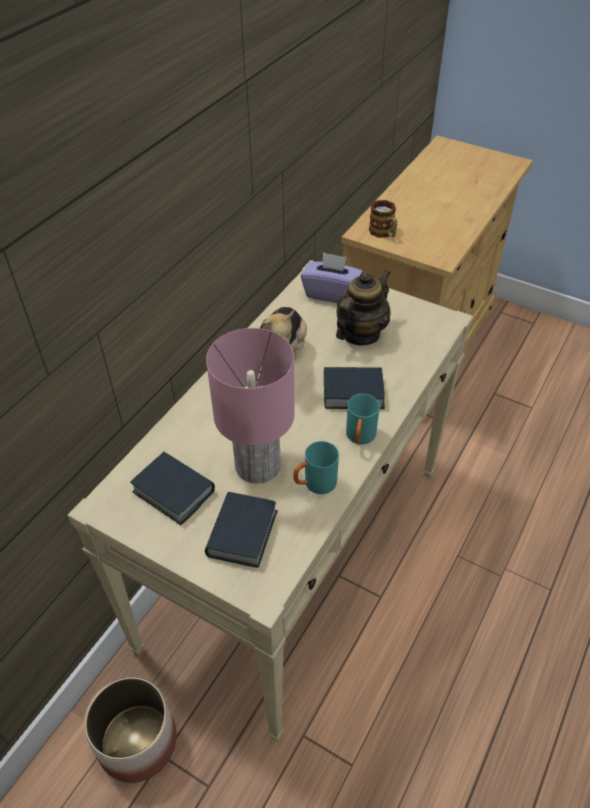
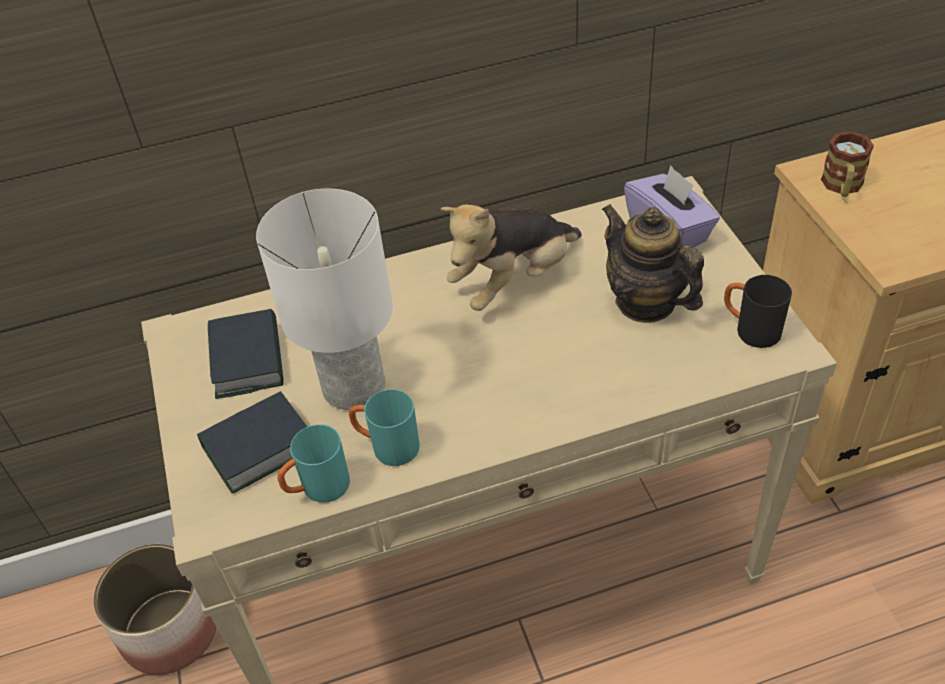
camera: 45 degrees right, 0 degrees up
(256, 466) = (352, 386): pink table lamp -> white table lamp
(353, 392) = (552, 368): book -> none
(360, 334) = (646, 302): teapot -> teapot turned 120 degrees counterclockwise
(360, 438) = (496, 428): turquoise mug -> turquoise mug (318, 489)
(422, 321) = (750, 330): none -> black mug

